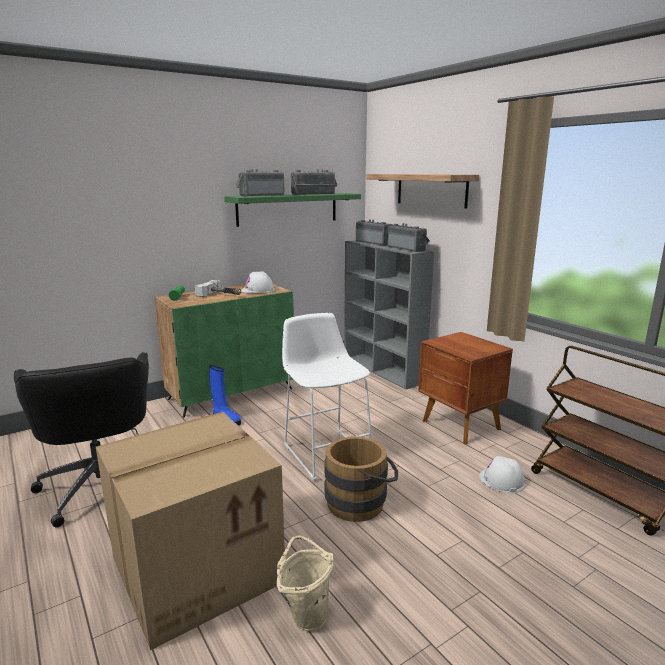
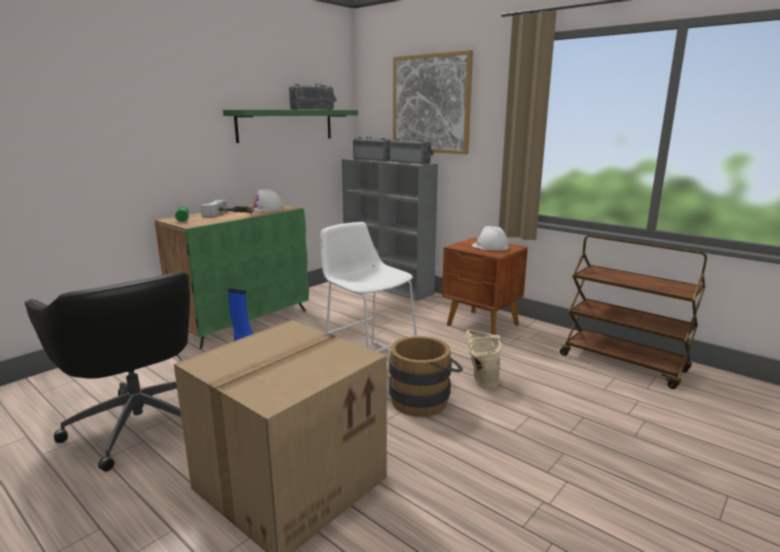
camera: 15 degrees left, 0 degrees up
(261, 195) = (262, 109): radio -> none
(306, 614) = (420, 500): beige bucket -> beige bucket (481, 380)
(431, 190) = (431, 104): shelf -> picture
(502, 480) = (539, 364): white hard hat -> white hard hat (490, 246)

